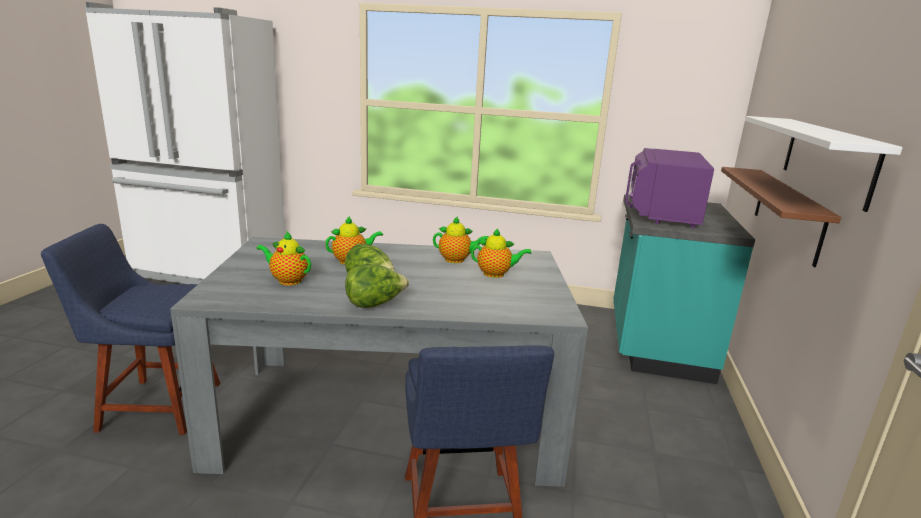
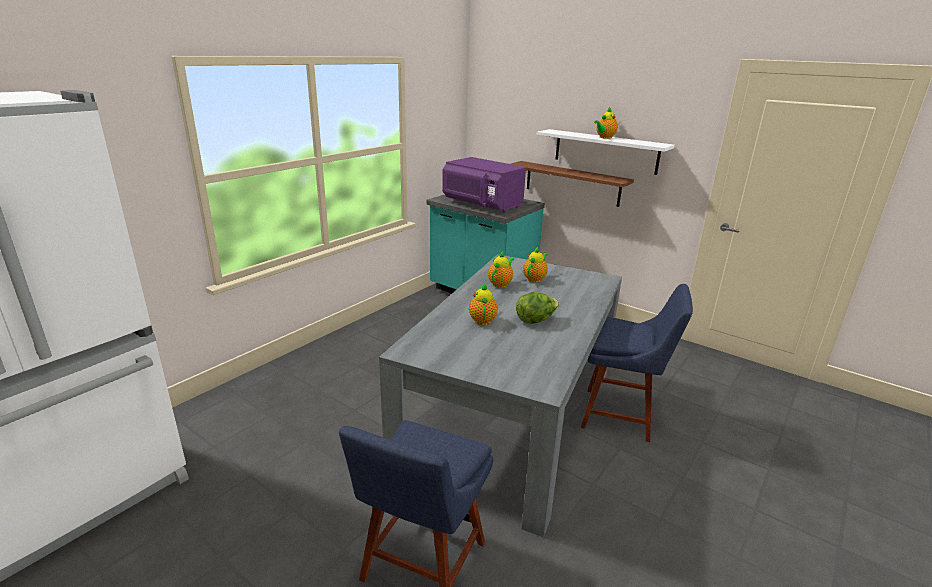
camera: 65 degrees left, 5 degrees up
(287, 280) = (516, 350): teapot -> teapot (604, 137)
(375, 304) = (575, 325): lettuce -> none

